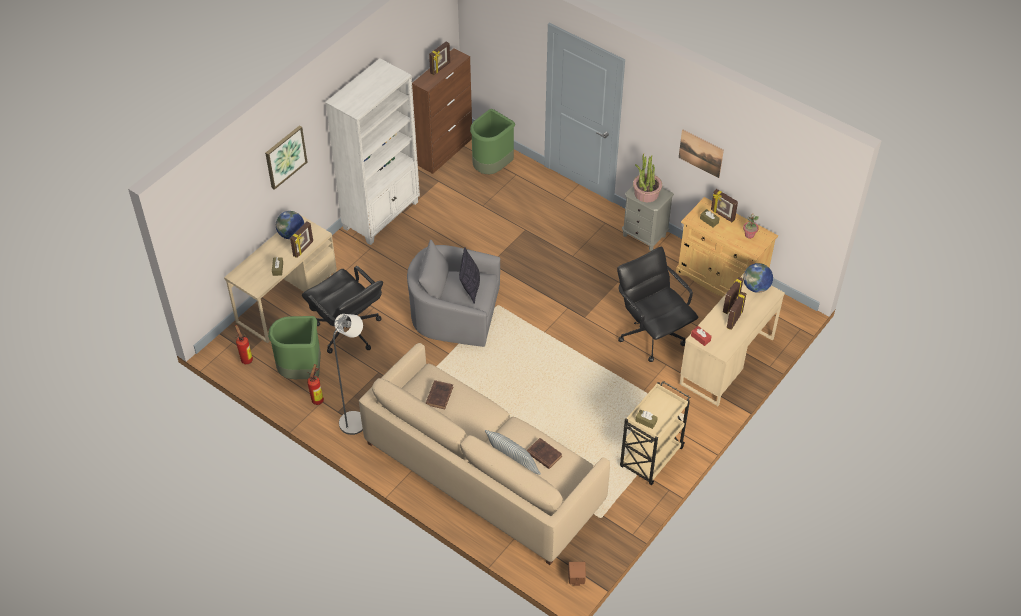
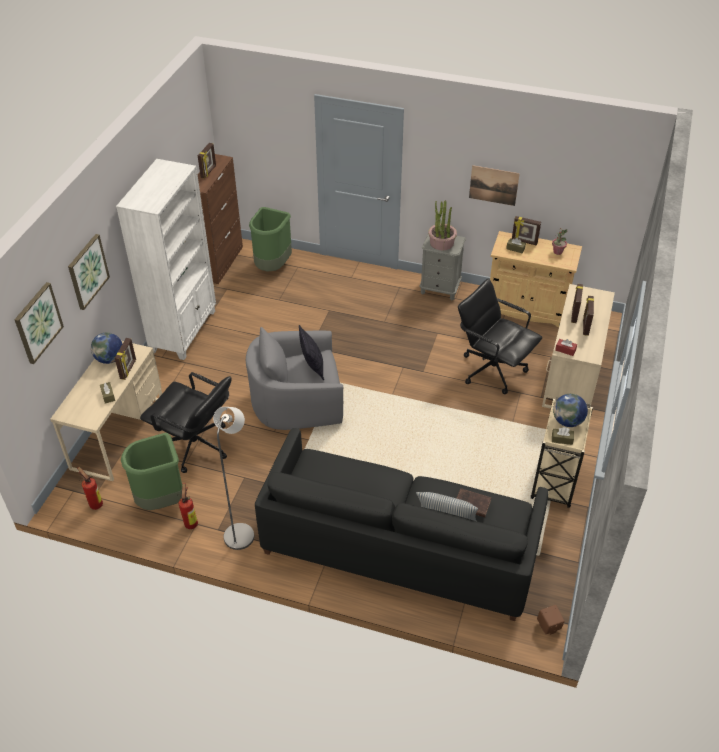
camera: 20 degrees left, 5 degrees down
(227, 197) = (38, 322): none -> picture
(439, 395) = (334, 476): brown book -> none
(483, 473) = (399, 547): beige sofa -> black sofa
(756, 287) = (587, 294): globe -> globe (567, 421)

